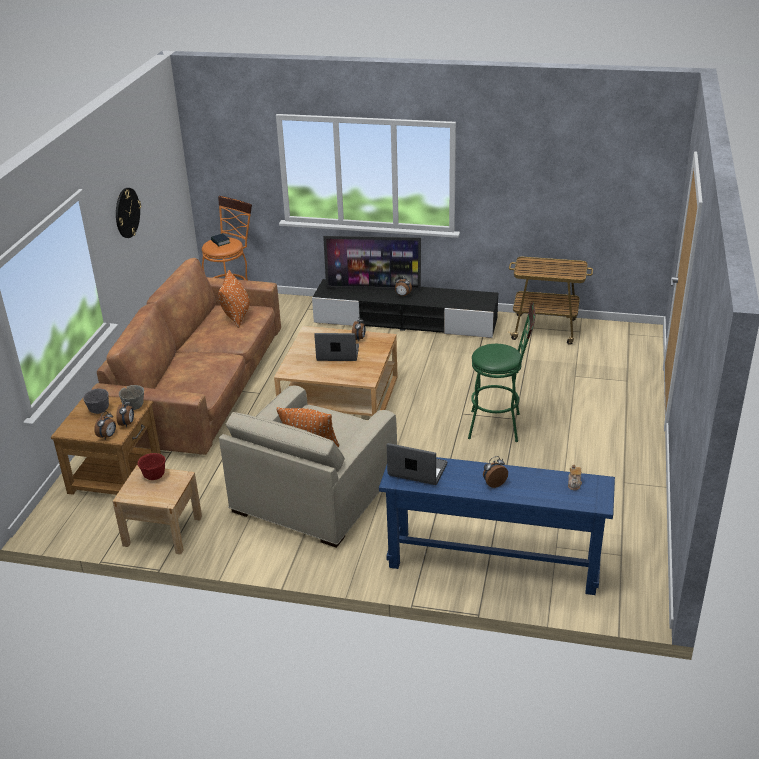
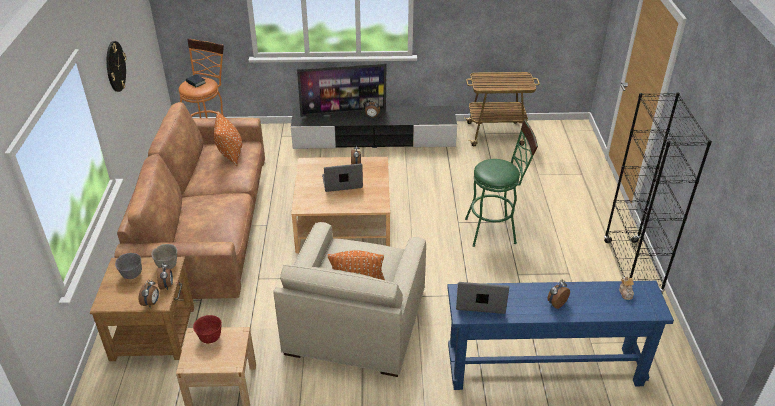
camera: 15 degrees left, 5 degrees up
(638, 482) = (631, 268): none -> black bookcase

